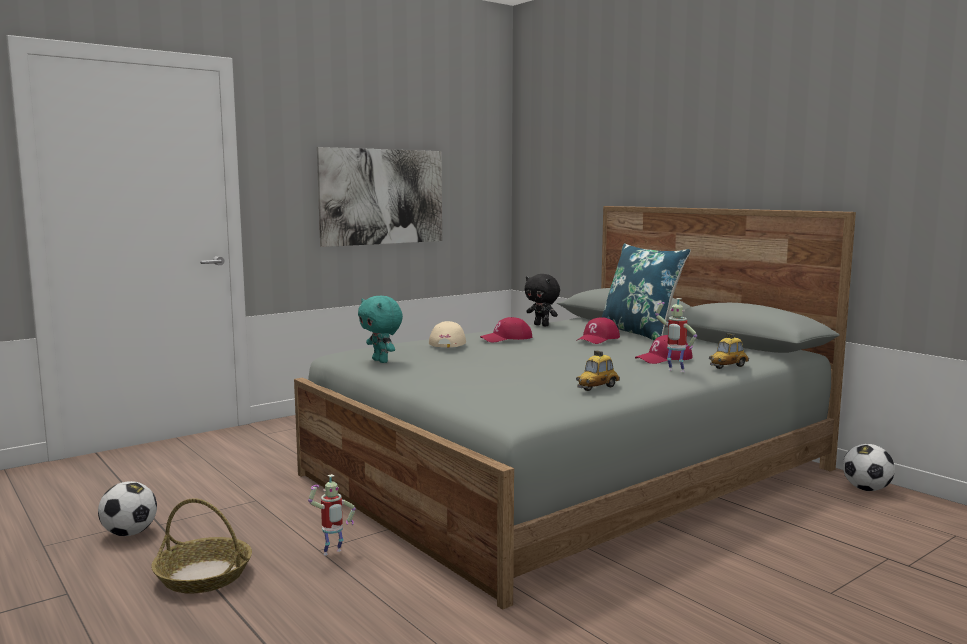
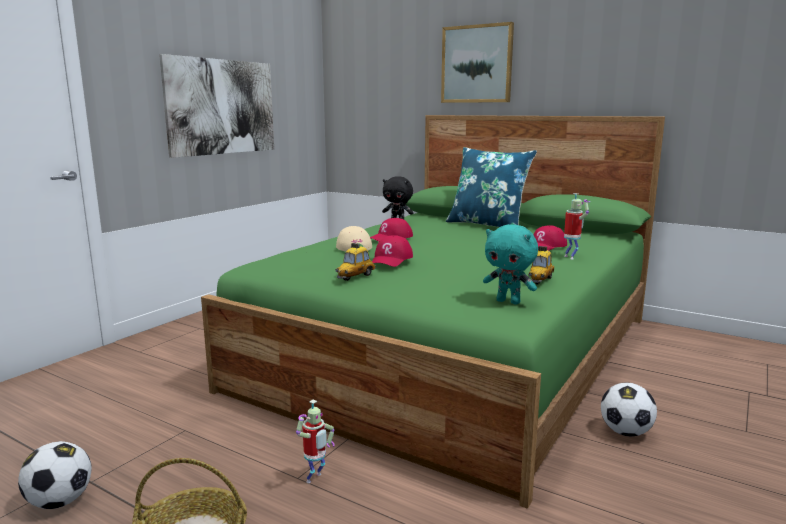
camera: 20 degrees left, 5 degrees up
(381, 361) = (308, 271): turquoise plush toy -> turquoise plush toy (509, 301)
(571, 472) = (458, 351): grey bed -> green bed
(598, 339) = (466, 232): red cap -> red cap (391, 260)
(657, 148) = (477, 64): none -> picture
(674, 371) = (571, 257): toy robot -> toy robot turned 120 degrees counterclockwise
(728, 366) = (601, 249): toy car -> toy car (355, 277)
(866, 489) = (677, 334): football -> football (625, 432)

